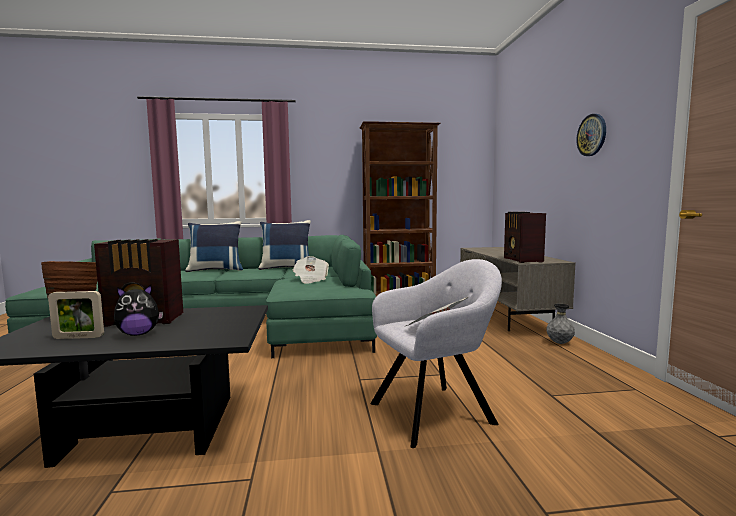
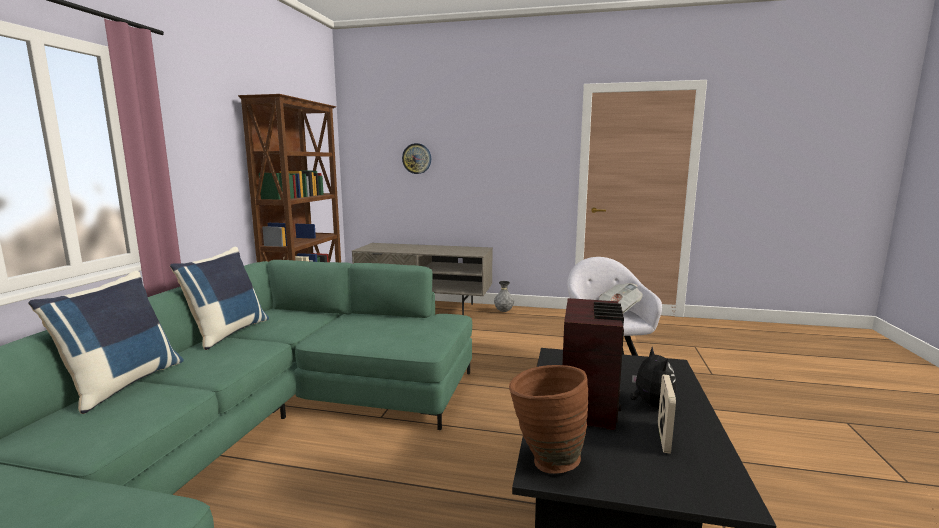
camera: 70 degrees left, 5 degrees up
(311, 280) = (363, 327): newspaper -> none
(522, 260) = (466, 252): radio -> none
(592, 135) = (503, 148): wall clock -> wall clock (417, 158)

